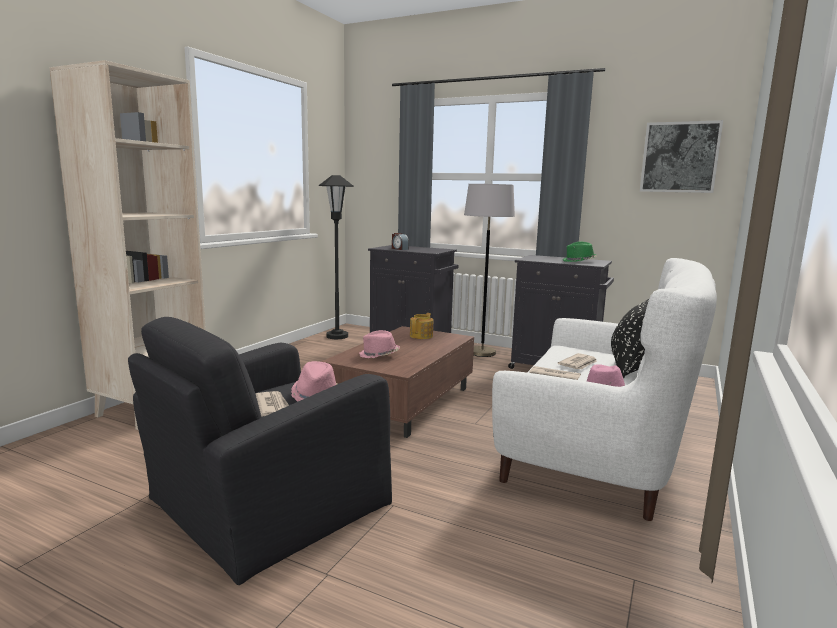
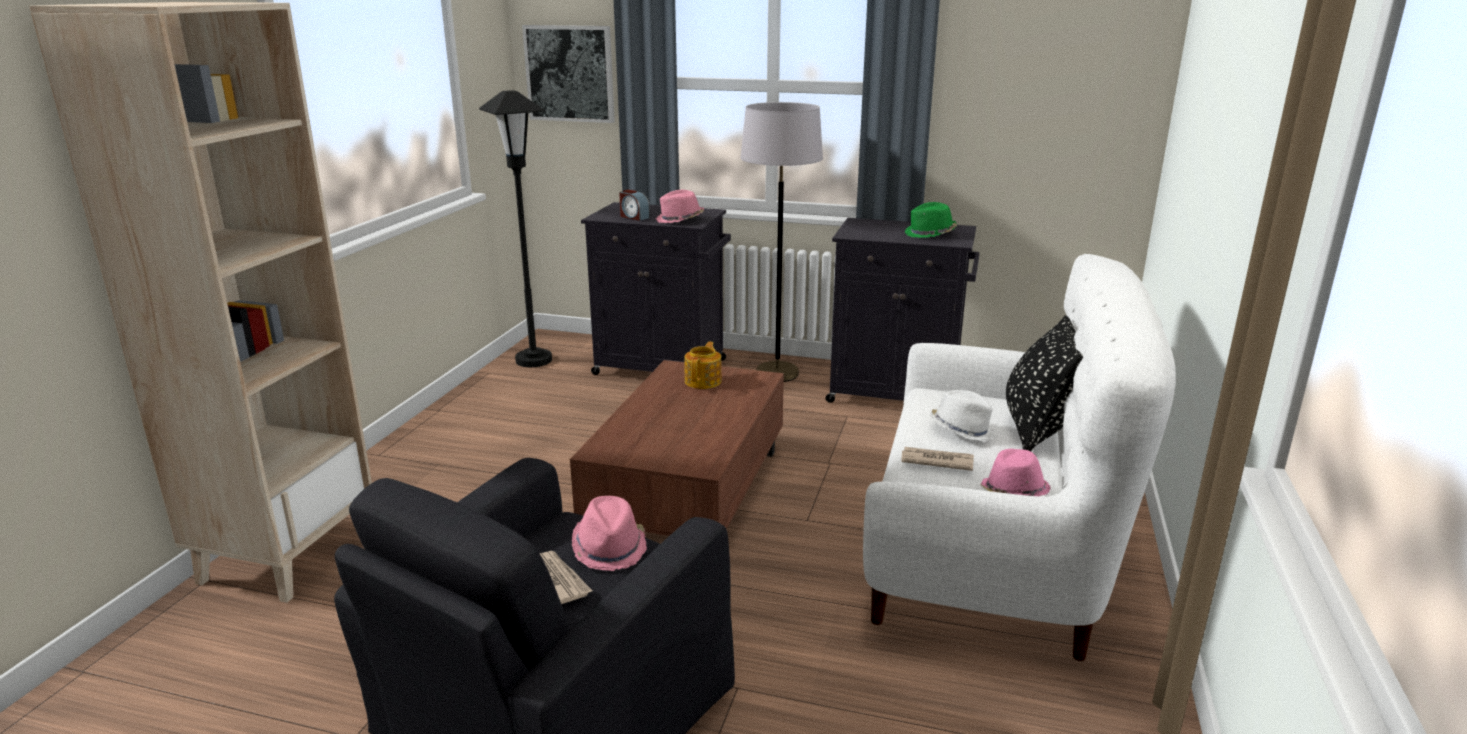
camera: 10 degrees left, 10 degrees up
(379, 355) = (655, 434): pink hat -> pink hat (680, 220)
(579, 364) = (962, 430): newspaper -> white hat
(679, 157) = (1078, 61): picture -> picture (570, 73)

